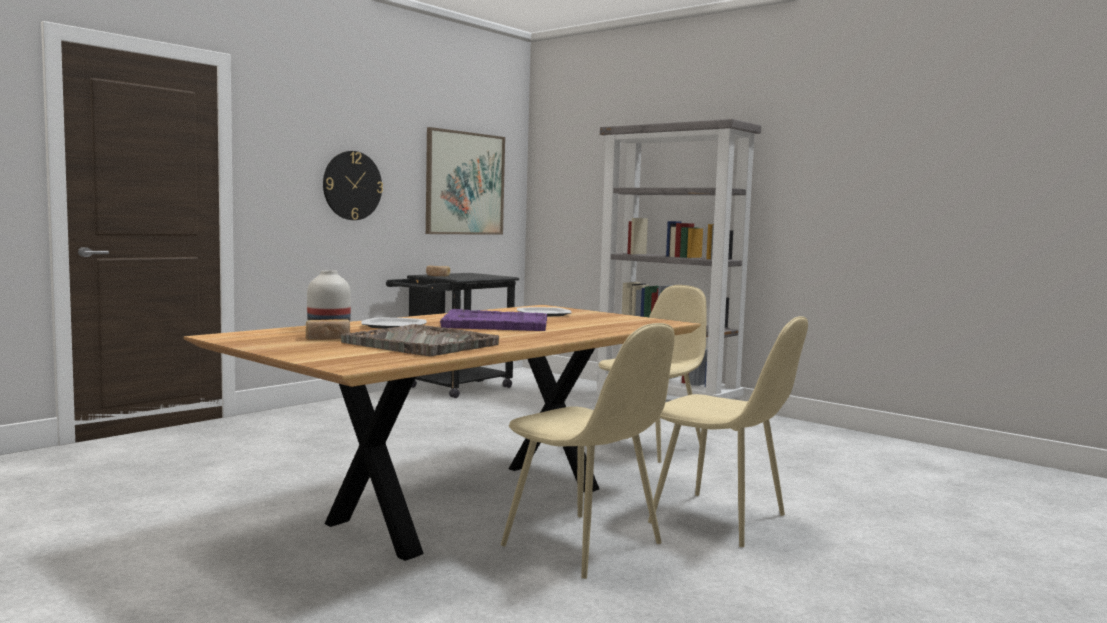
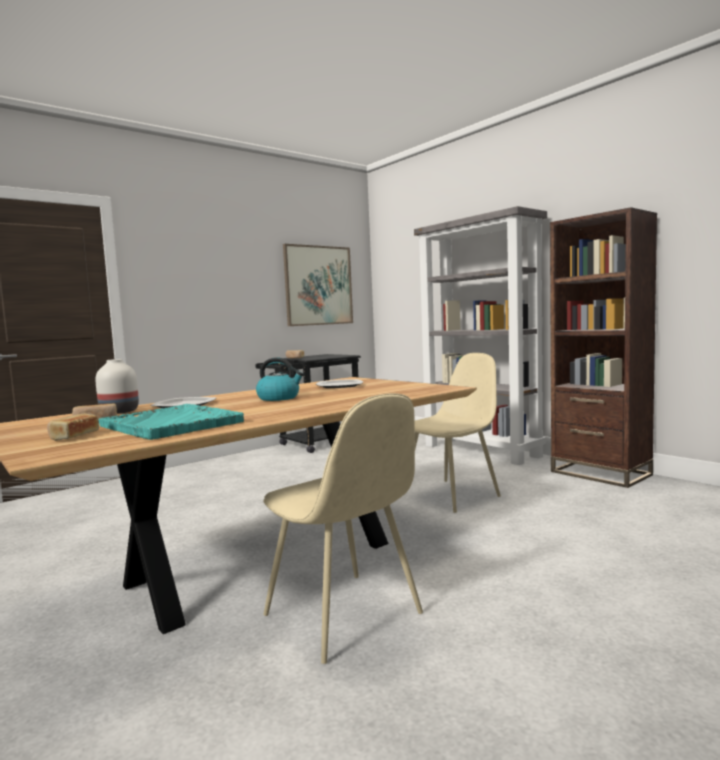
camera: 10 degrees right, 0 degrees up
(336, 351) = (73, 437): none -> bread
(352, 185) = (222, 292): wall clock -> none
(421, 344) = (171, 424): grey tray -> turquoise tray
(494, 324) = (279, 398): purple tray -> kettle
(721, 520) = (494, 581): beige chair -> none
(805, 429) = (600, 473): none -> brown bookcase

